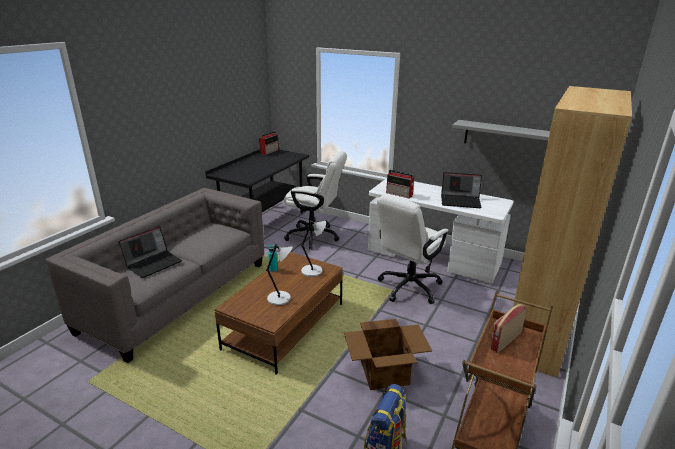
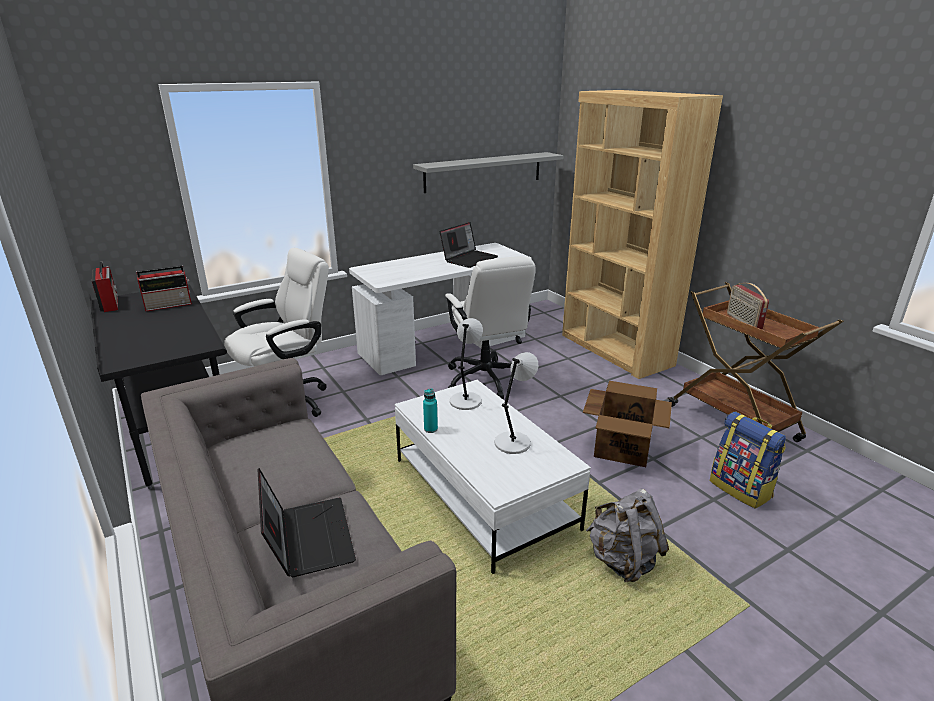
camera: 60 degrees left, 0 degrees up
(258, 399) = (622, 561): none -> grey backpack
(285, 325) = (482, 493): brown coffee table -> white coffee table
(400, 194) = (411, 276): radio -> radio (169, 305)

